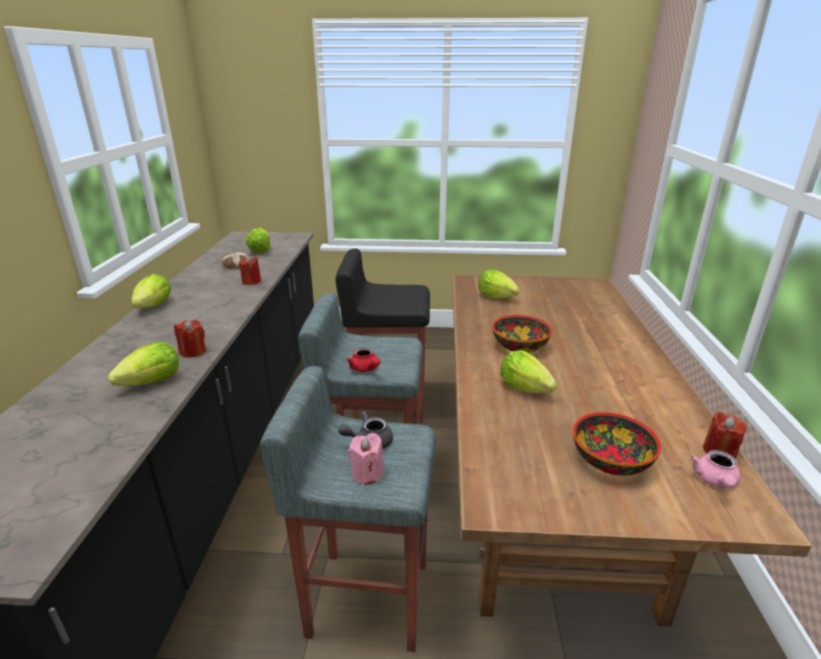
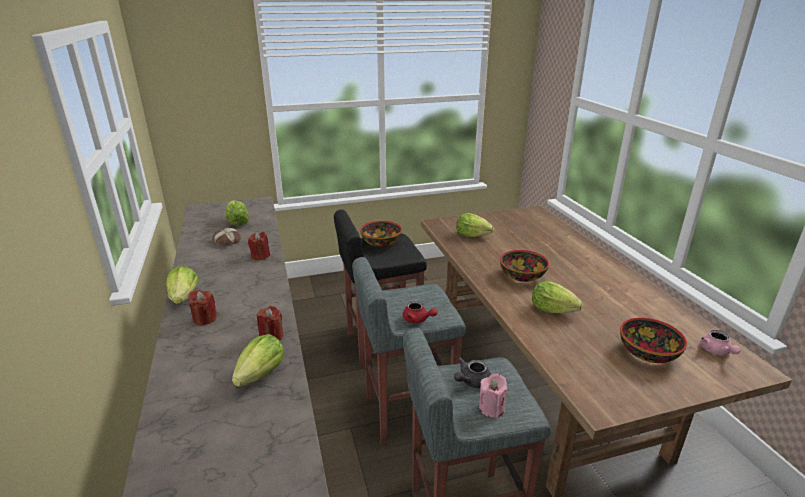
camera: 20 degrees left, 0 degrees up
(392, 290) = (380, 242): none -> bowl
(719, 451) = (704, 330): red candle -> red candle (205, 319)

